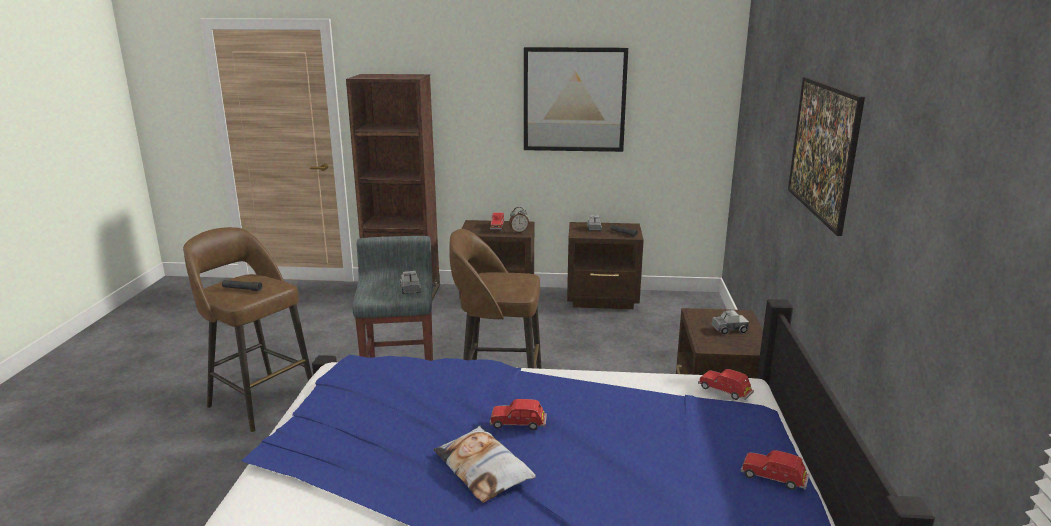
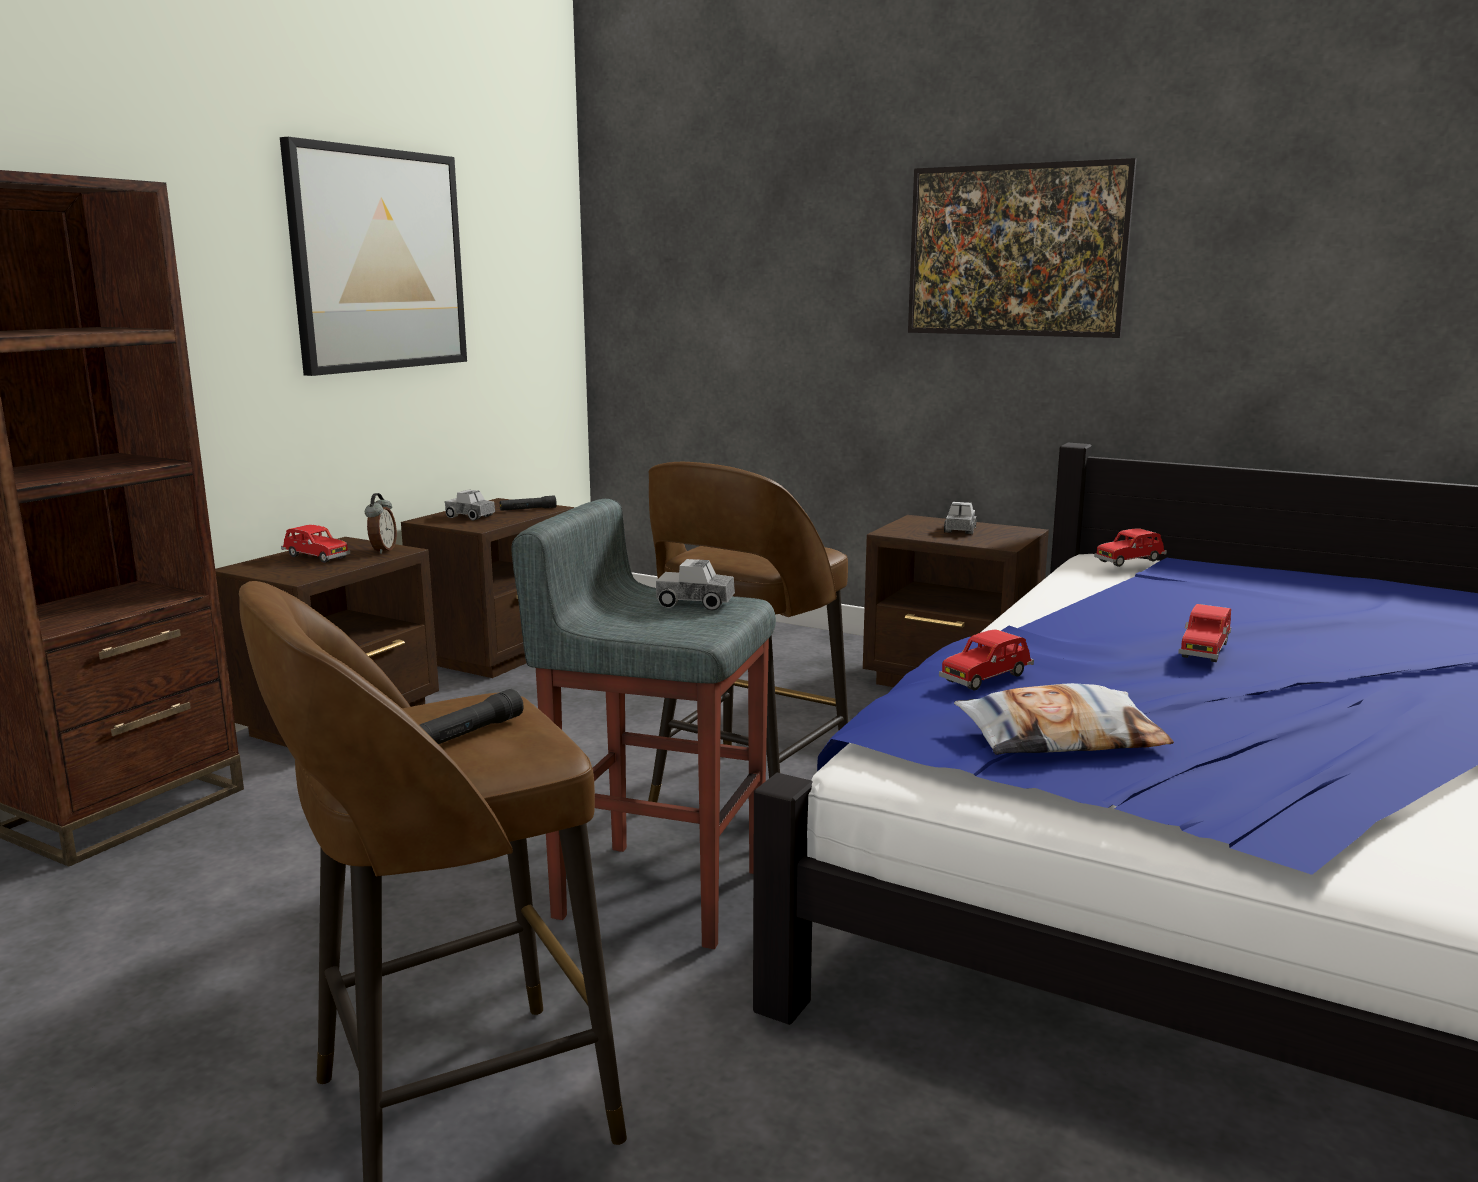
camera: 65 degrees left, 5 degrees down
(483, 469) = (1337, 687): pillow -> pillow (1060, 737)
(773, 478) = (1341, 580): red toy car -> red toy car (986, 678)

